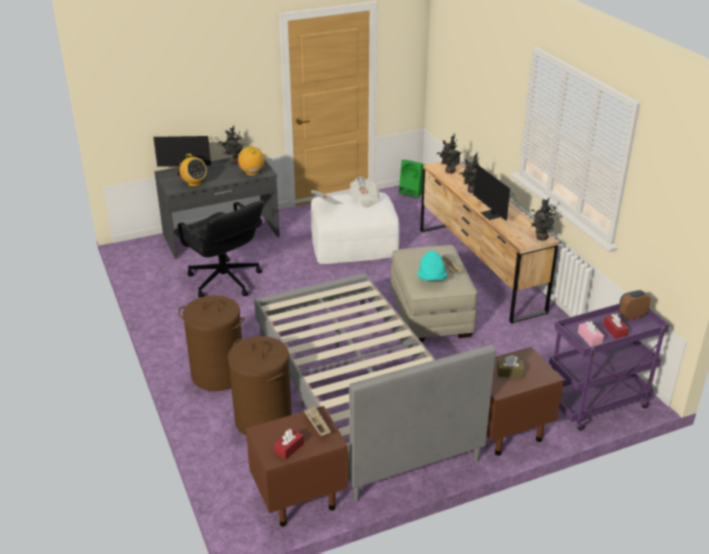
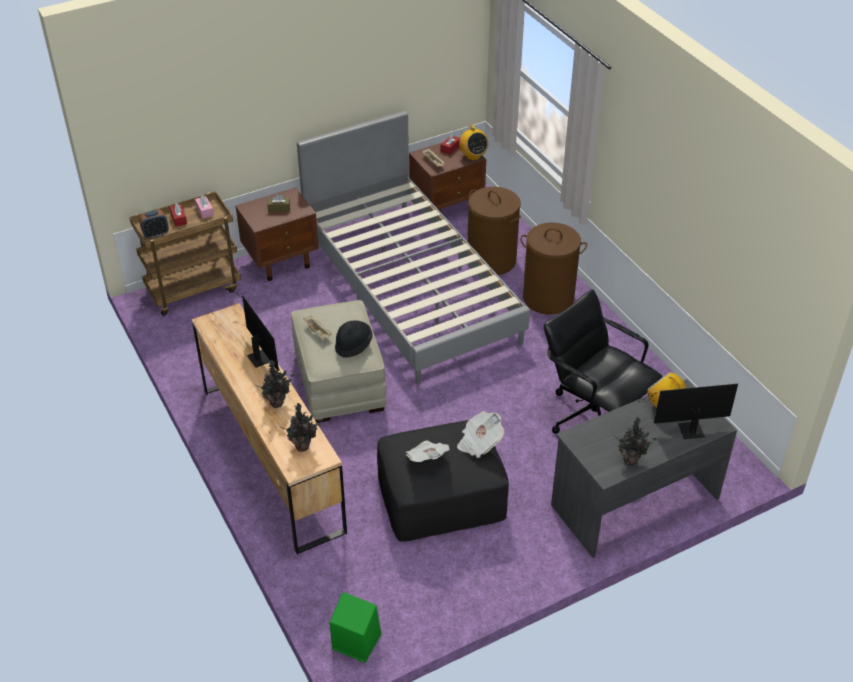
camera: 175 degrees right, 10 degrees up
(252, 173) = (593, 434): radio -> radio (473, 156)
(354, 244) = (441, 496): white ottoman -> black ottoman
(418, 259) = (353, 345): none -> black hat
(431, 278) = (339, 317): turquoise hat -> none
(540, 238) = (210, 323): potted plant -> none
(596, 405) = (194, 289): purple cart -> brown cart

